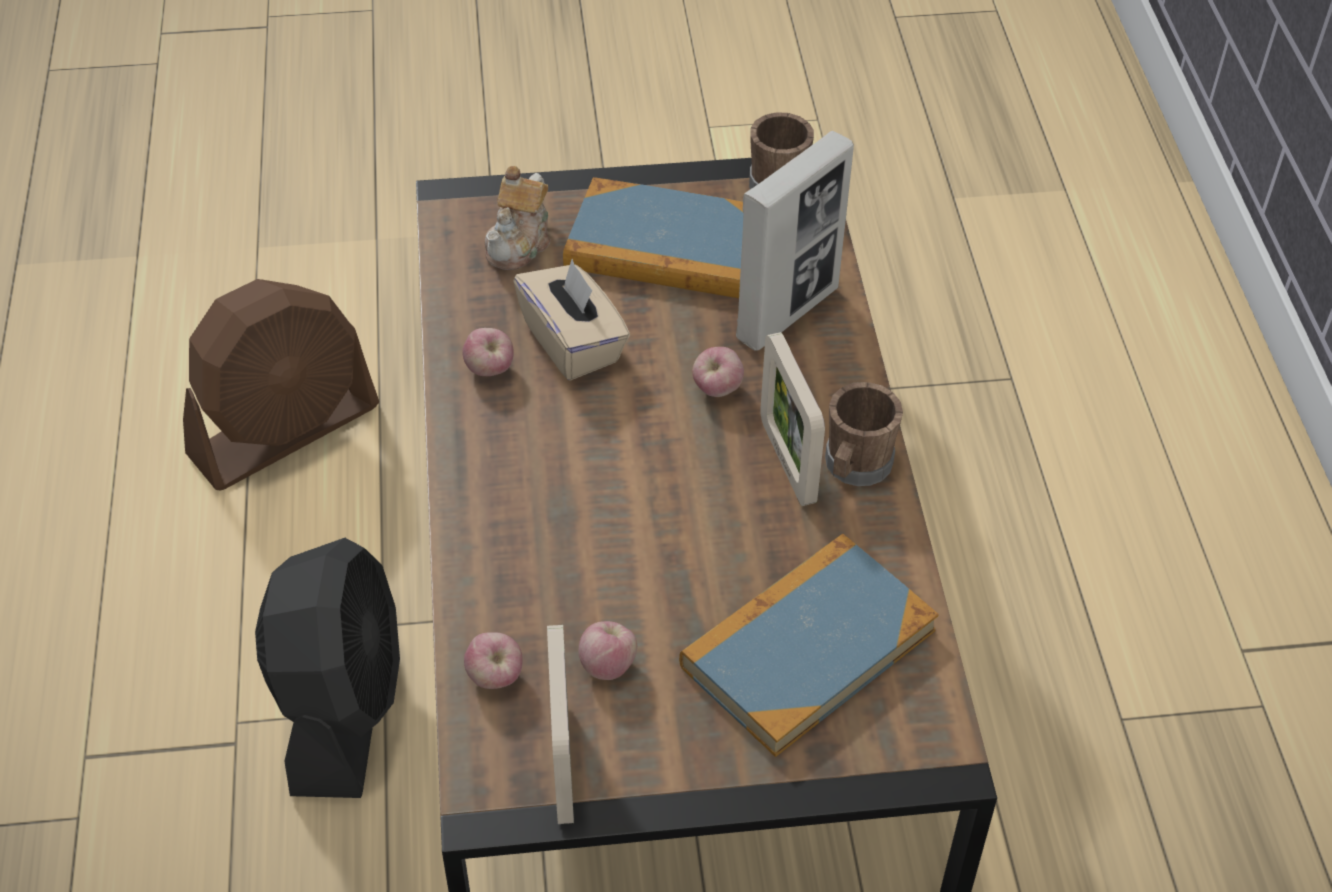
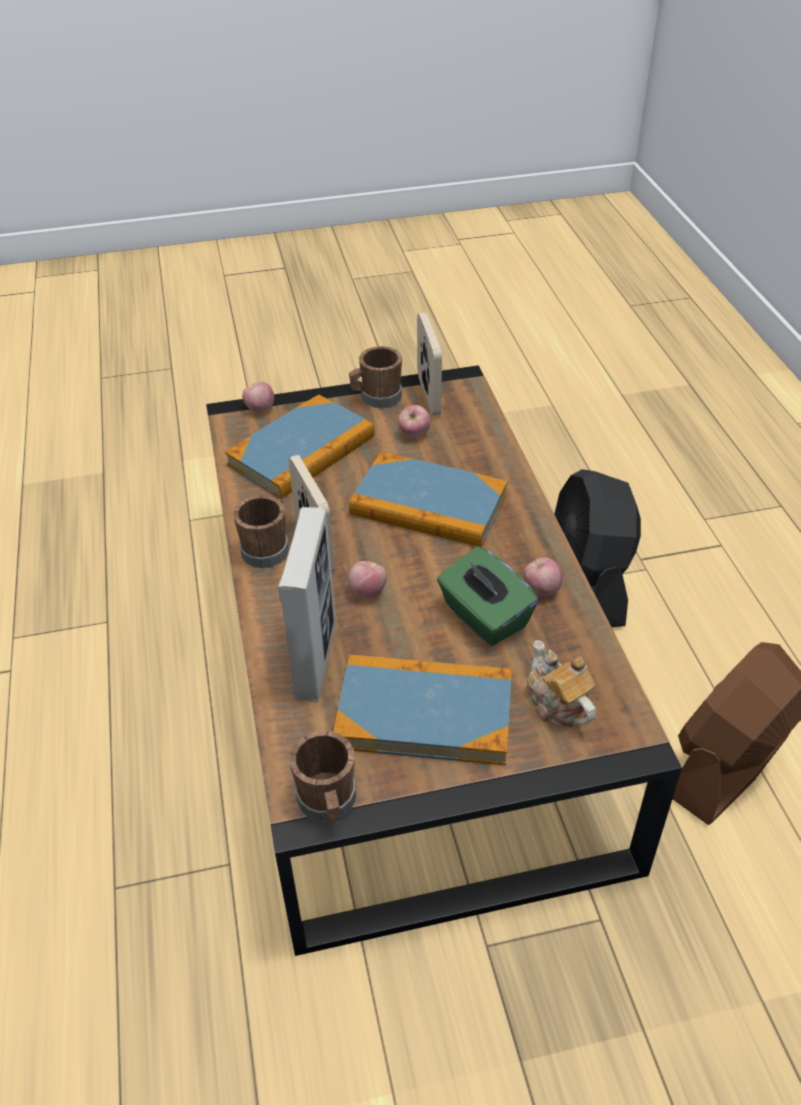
camera: 175 degrees right, 5 degrees down
(495, 677) = (475, 424): apple -> apple (259, 409)
(520, 243) = (556, 703): teapot -> teapot turned 45 degrees counterclockwise
(573, 343) = (484, 616): beige tissue box -> green tissue box
(611, 516) = (428, 505): none -> book
(664, 769) = (376, 398): none -> brown mug
(788, 313) = (315, 659): picture frame -> picture frame turned 150 degrees clockwise

